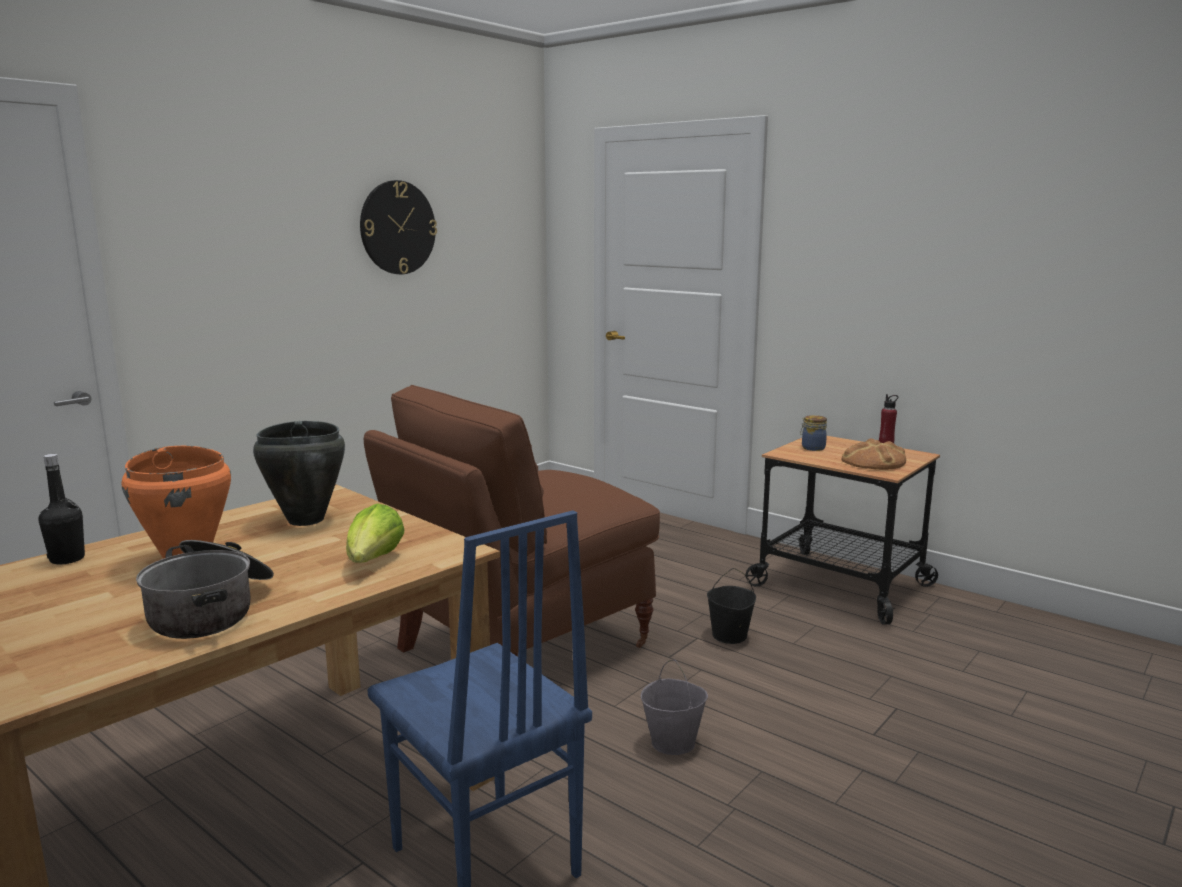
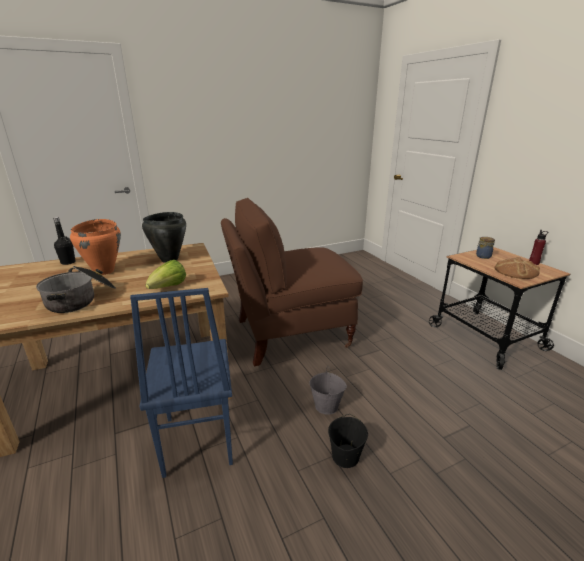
camera: 25 degrees right, 10 degrees up
(397, 227) = (284, 114): wall clock -> none
(729, 636) = (398, 353): black bucket -> black bucket (345, 457)

